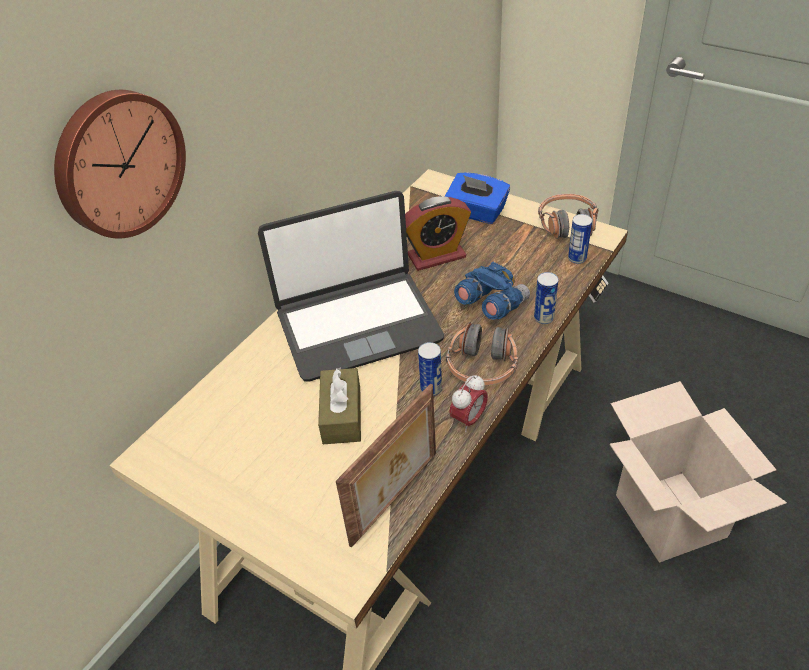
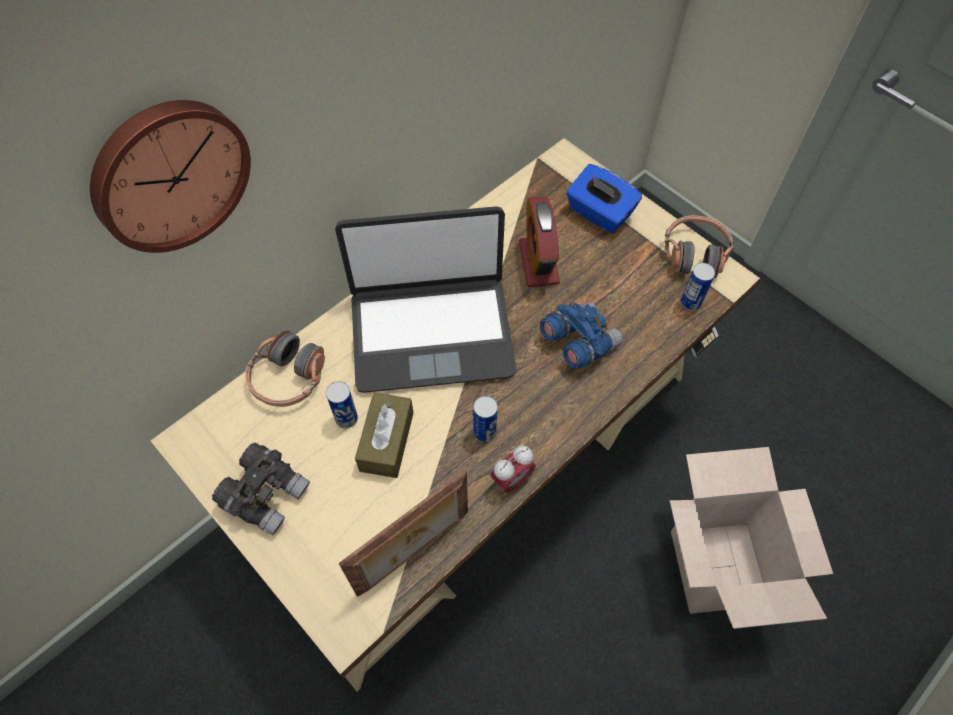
camera: 10 degrees right, 15 degrees up
(237, 483) = (266, 494): none -> grey binoculars
(436, 256) = (538, 263): alarm clock -> alarm clock turned 90 degrees clockwise
(482, 366) = (545, 418): headphones -> headphones (288, 378)
(543, 318) = (629, 373): can -> can (346, 419)

